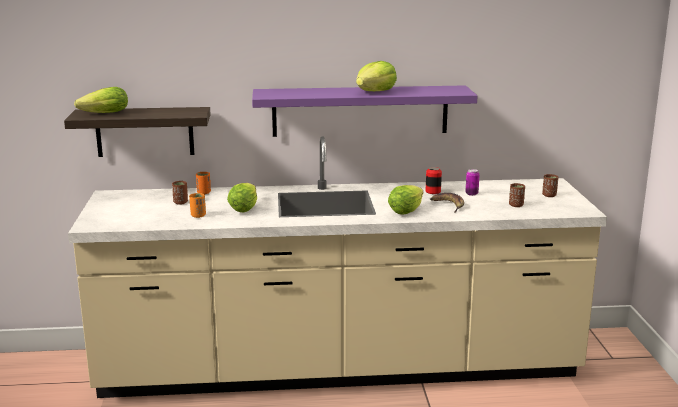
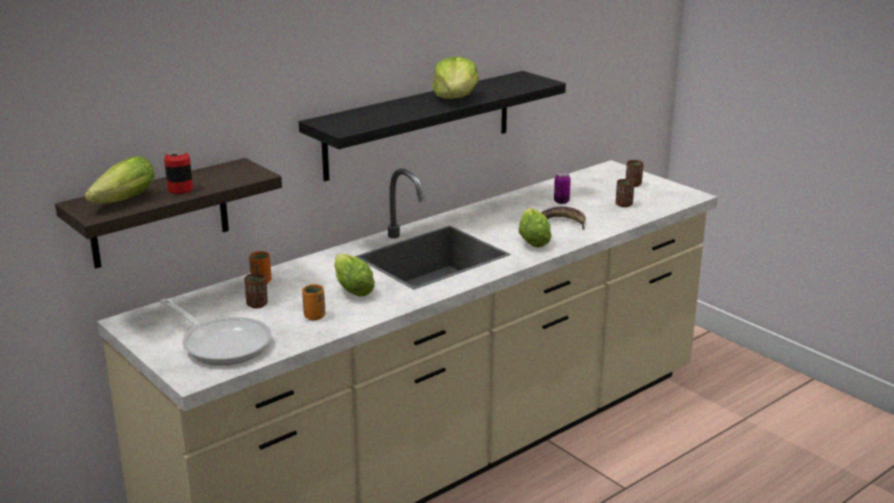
camera: 35 degrees left, 5 degrees up
(129, 215) = (222, 343): none -> frying pan
(360, 111) = (419, 124): purple shelf -> black shelf
(433, 192) = (520, 209): can -> can (180, 189)

